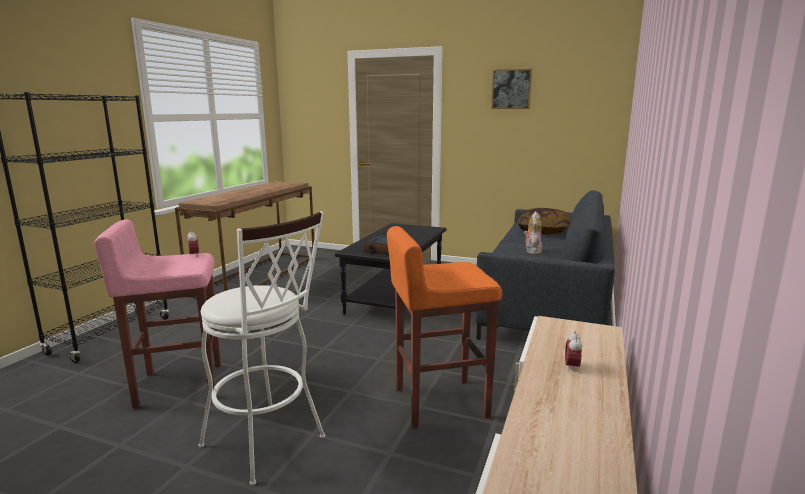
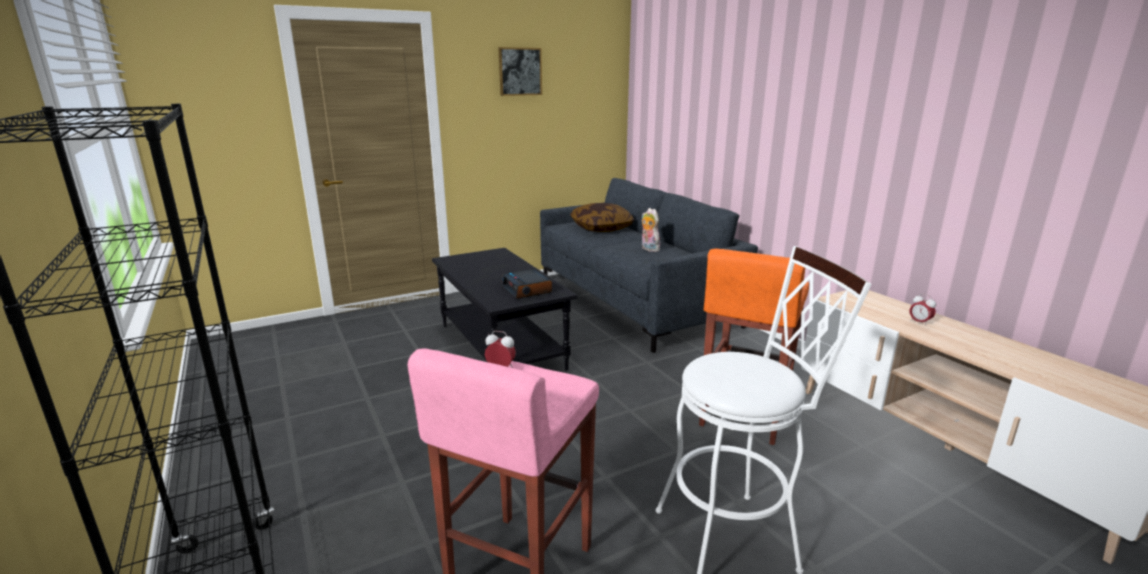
camera: 50 degrees left, 5 degrees up
(257, 275) = (256, 398): brown console table -> none

